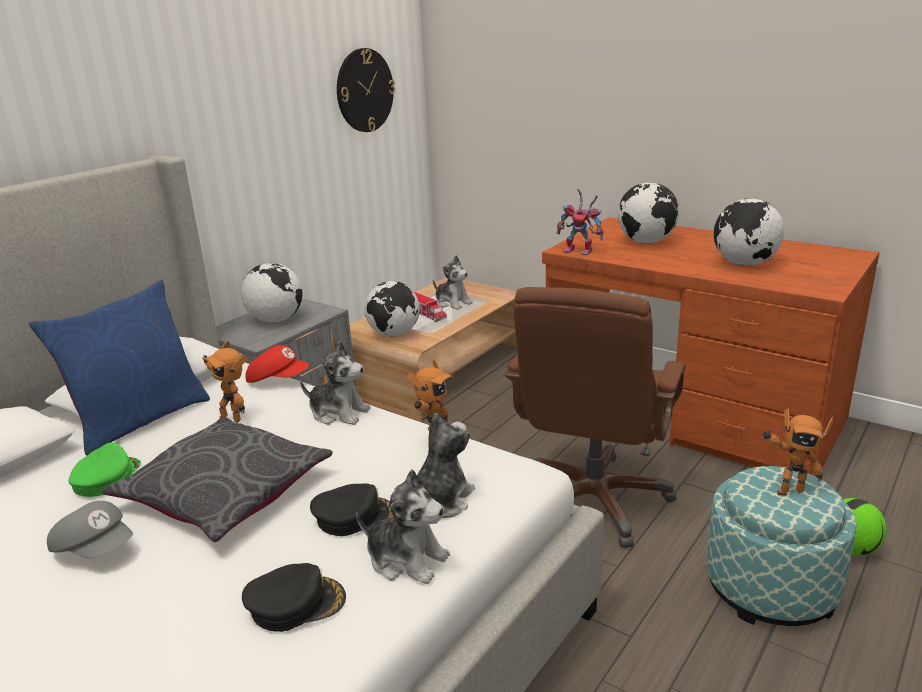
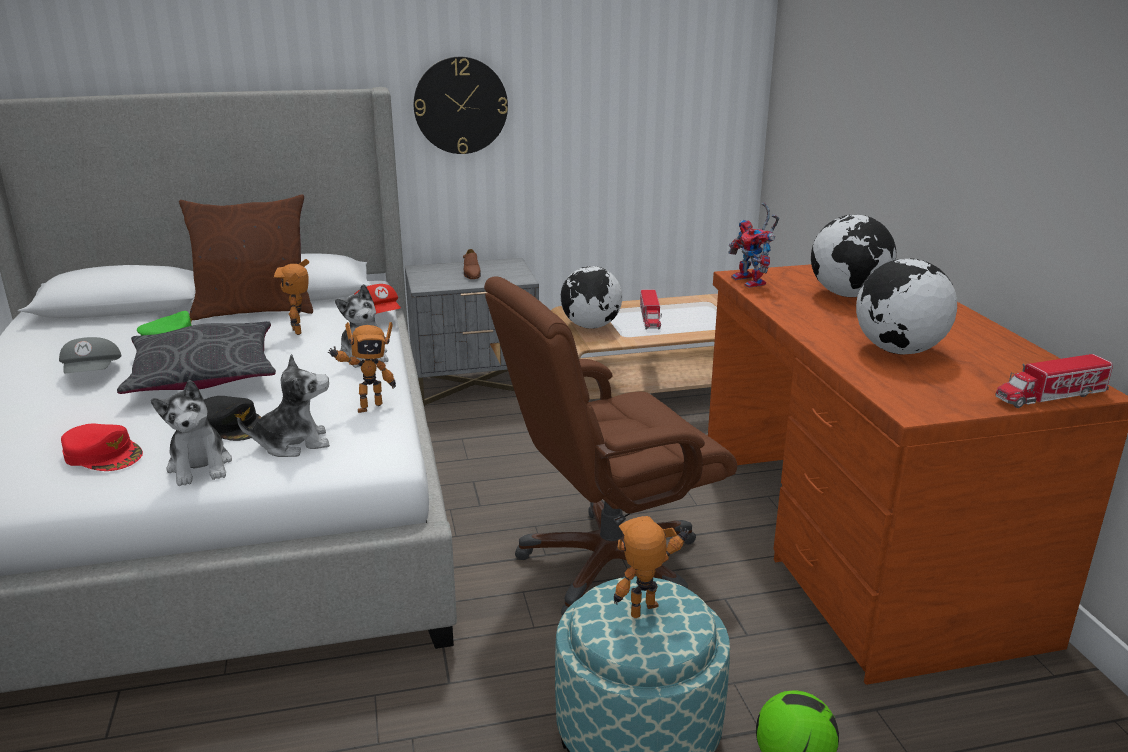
camera: 40 degrees right, 0 degrees up
(140, 420) = (254, 310): blue pillow -> brown pillow
(276, 320) = (471, 273): globe -> brown shoe
(296, 603) = (103, 455): black cap -> red cap
(364, 90) = (668, 54): wall clock -> wall clock (460, 105)
(452, 303) = (695, 317): plush toy -> none
(788, 490) = (648, 614): toy robot -> toy robot turned 105 degrees clockwise
(851, 262) = (1050, 396): none -> toy truck

